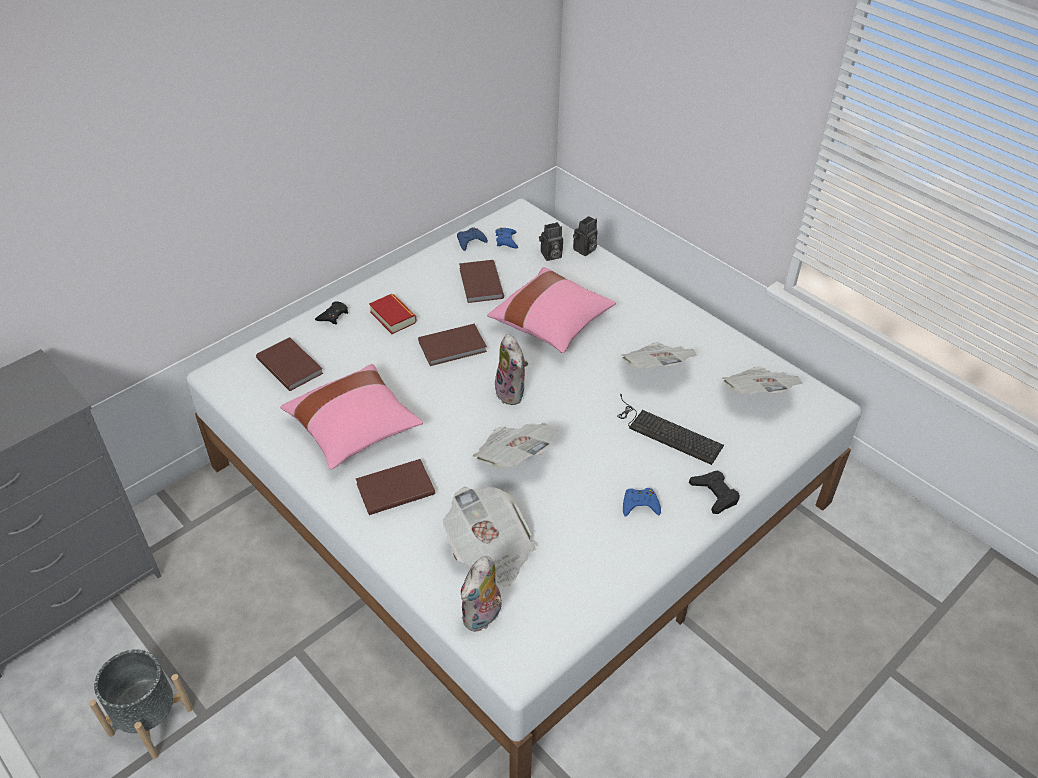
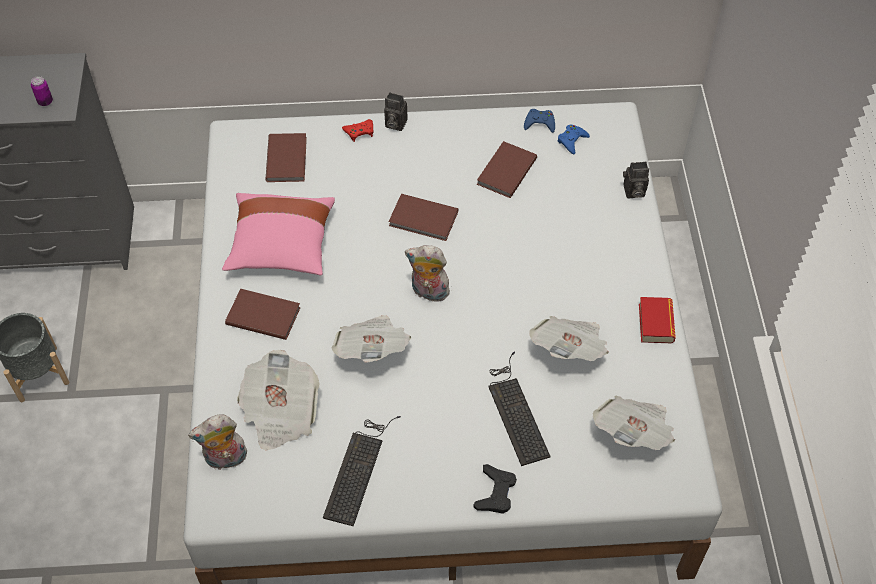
camera: 40 degrees right, 10 degrees up
(39, 406) = (45, 101): none -> can
(333, 315) = (359, 132): black game controller -> red game controller
(393, 317) = (403, 162): book -> book (656, 323)
(512, 393) = (428, 292): plush toy -> plush toy turned 90 degrees clockwise
(550, 255) = (596, 179): camera -> camera (394, 124)
(551, 324) = (526, 248): pink pillow -> none
(598, 547) = (359, 468): none -> keyboard
(640, 505) = (426, 458): blue game controller -> none

